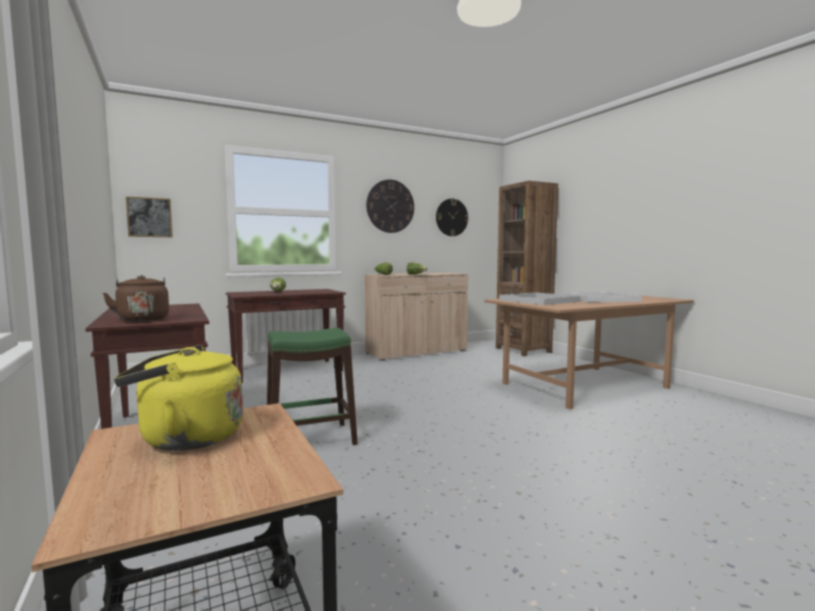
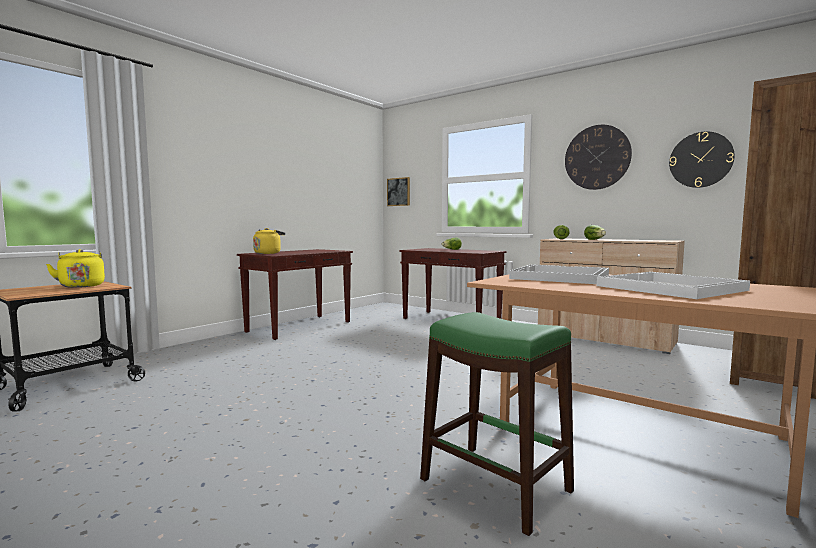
camera: 65 degrees right, 0 degrees up
(142, 319) = (268, 253): brown kettle -> yellow kettle
(311, 439) = (313, 352): green stool -> green stool (495, 485)

